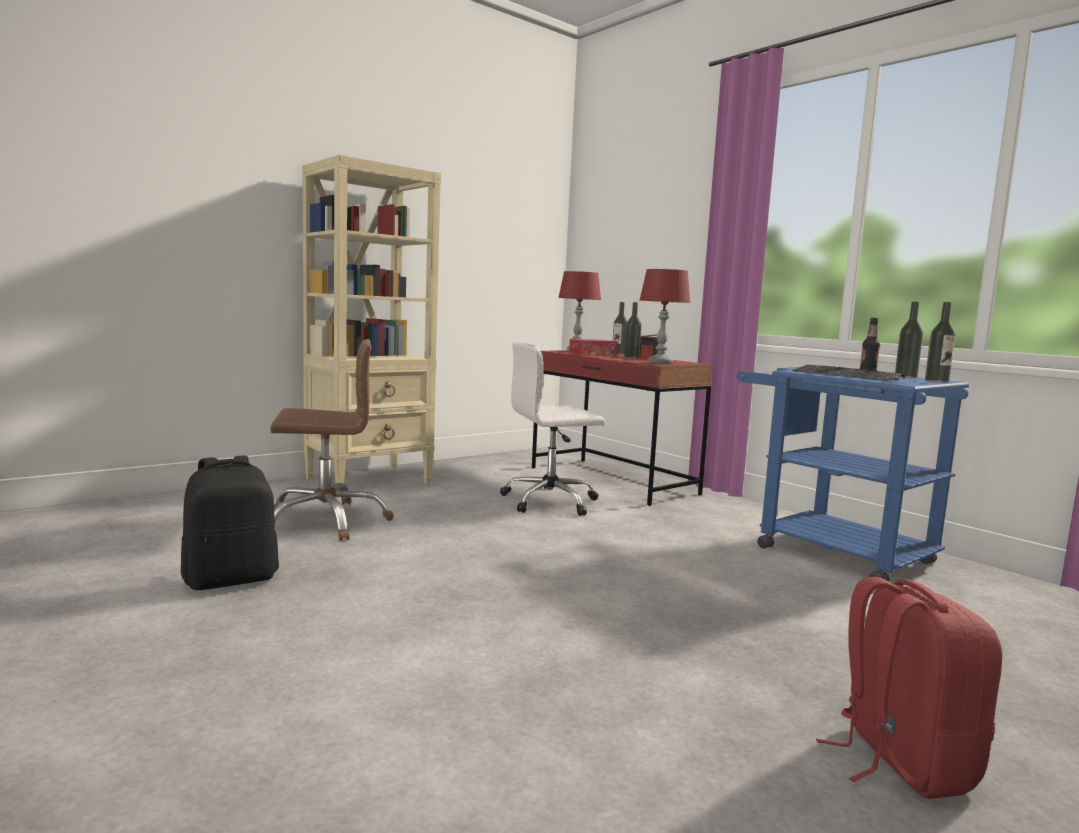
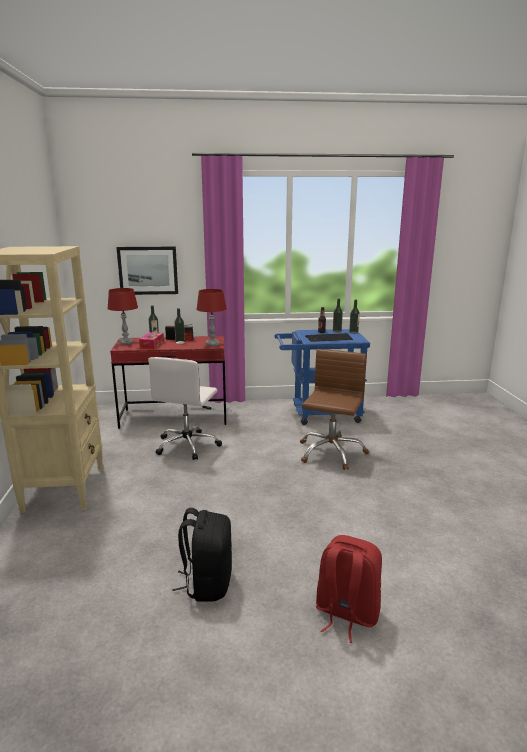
camera: 55 degrees left, 10 degrees up
(325, 521) = (134, 526): brown office chair -> brown office chair (331, 452)
(646, 256) = (148, 270): none -> picture
(900, 761) = (469, 479): red backpack -> red backpack (346, 614)

